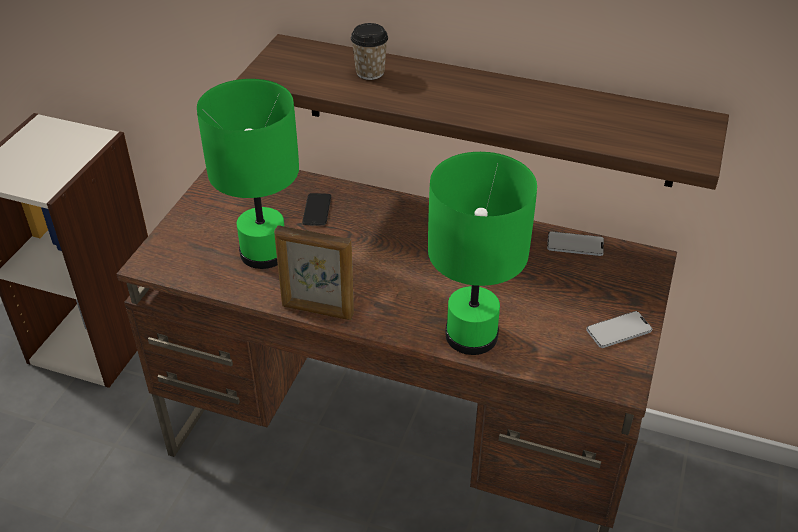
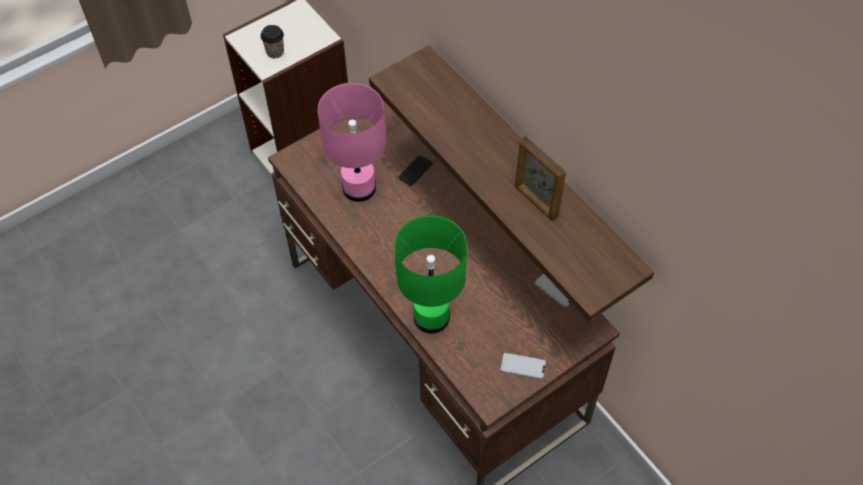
camera: 35 degrees right, 15 degrees up
(264, 252) = (359, 187): green table lamp -> pink table lamp
(317, 311) = (358, 248): picture frame -> picture frame (535, 202)
(370, 72) = (456, 112): cup -> cup (275, 52)

